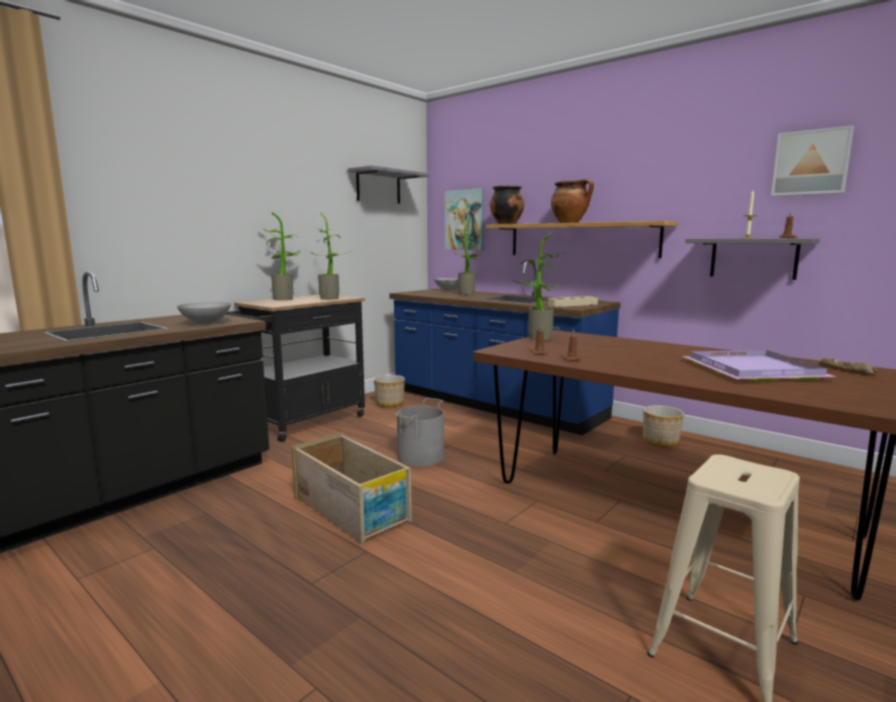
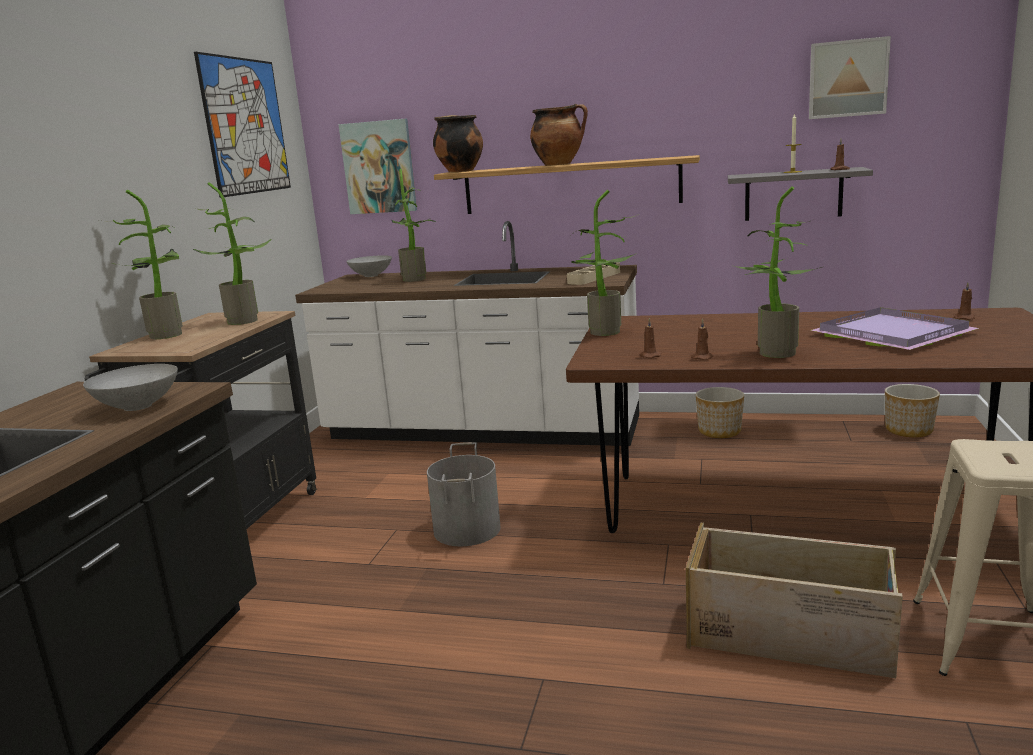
camera: 25 degrees left, 5 degrees up
(352, 510) = (459, 632): crate -> crate (791, 635)
(378, 187) = (245, 126): grey shelf -> picture
(389, 403) = (334, 463): planter -> planter (908, 430)
(494, 404) = (482, 430): blue counter -> white counter
(626, 365) = (772, 354): none -> potted plant
(847, 370) = (964, 318): bread -> brown candle

